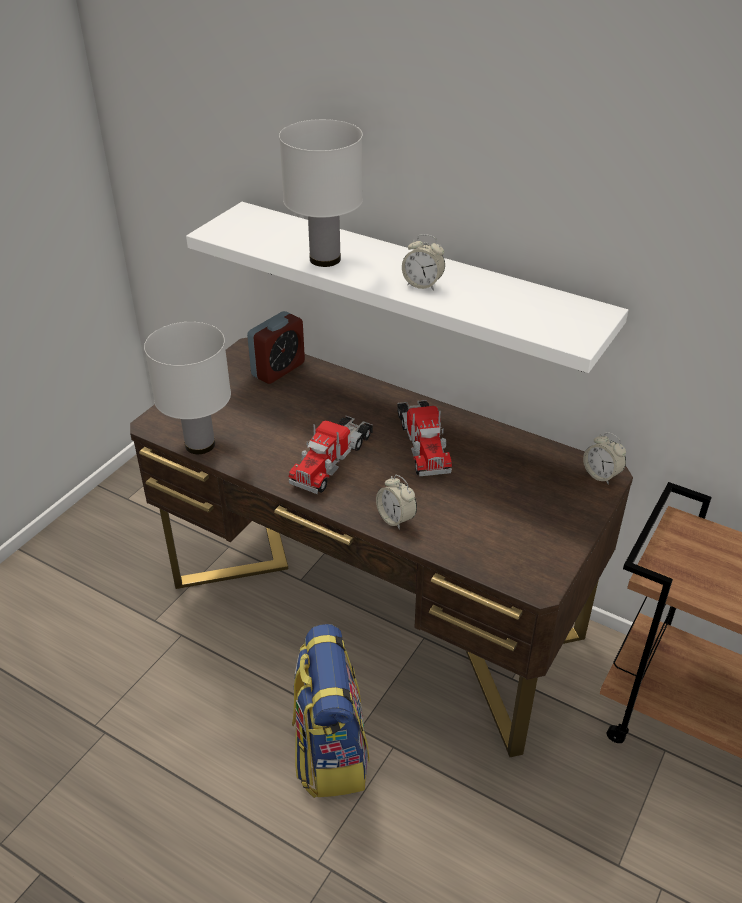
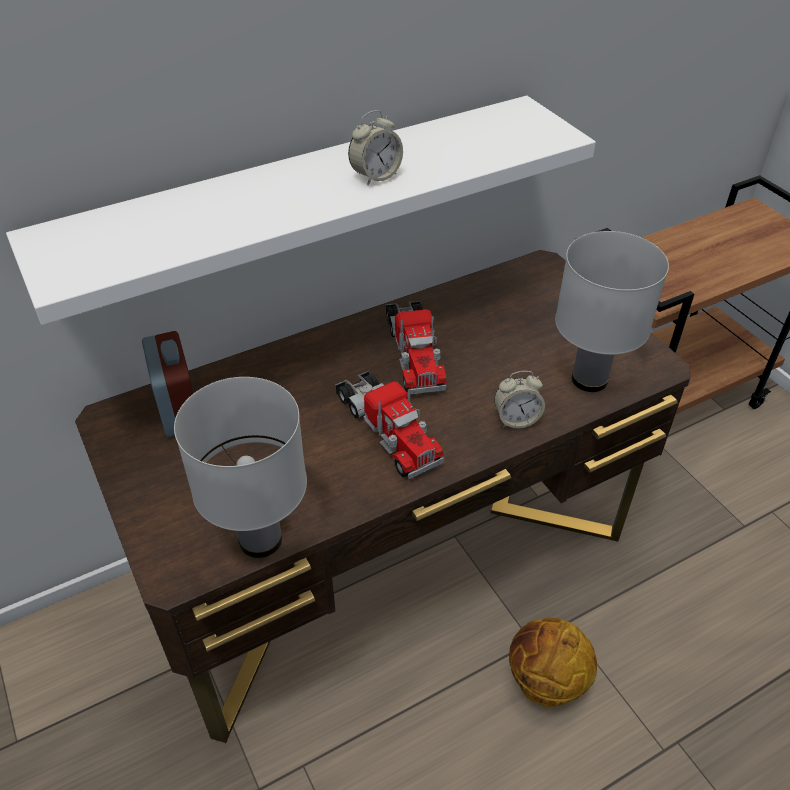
camera: 60 degrees left, 5 degrees up
(326, 259) = (248, 217): white table lamp -> white table lamp (590, 379)
(330, 752) = (545, 681): backpack -> basketball
(422, 443) = (413, 352): toy truck -> toy truck turned 60 degrees clockwise
(601, 475) = (543, 267): alarm clock -> none

